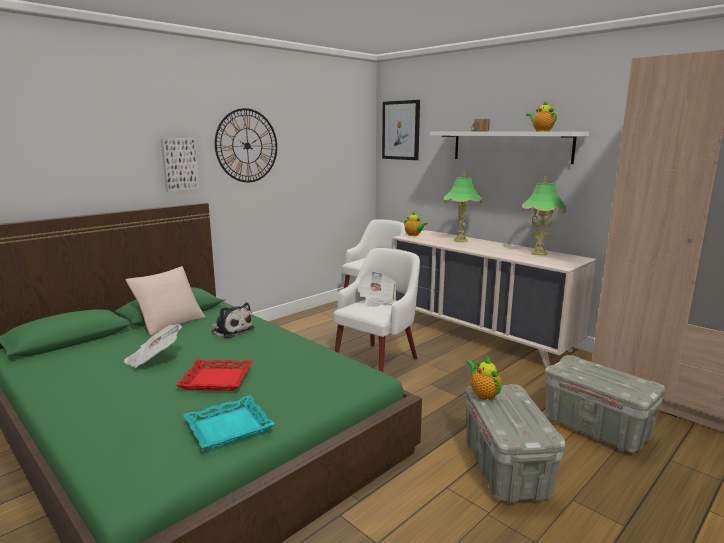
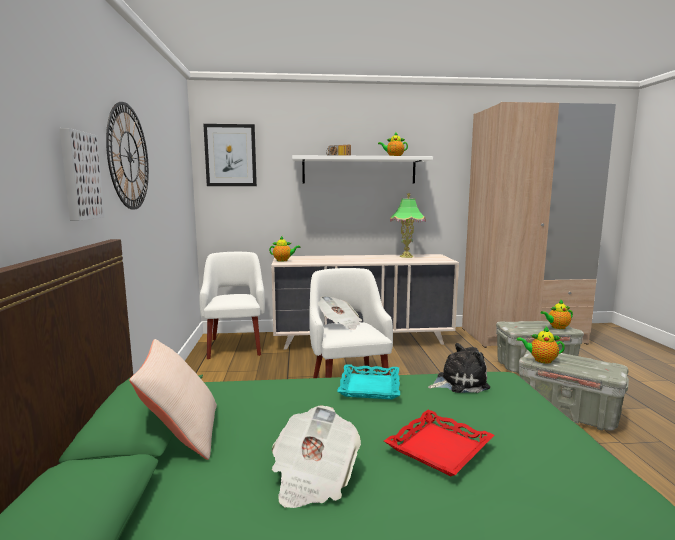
camera: 50 degrees left, 5 degrees down
(229, 427) = (581, 473): turquoise tray -> turquoise tray (369, 386)
(231, 330) = (289, 402): plush toy -> plush toy (459, 382)
(460, 240) = (331, 258): table lamp -> none
(622, 385) = (557, 327): none -> teapot

